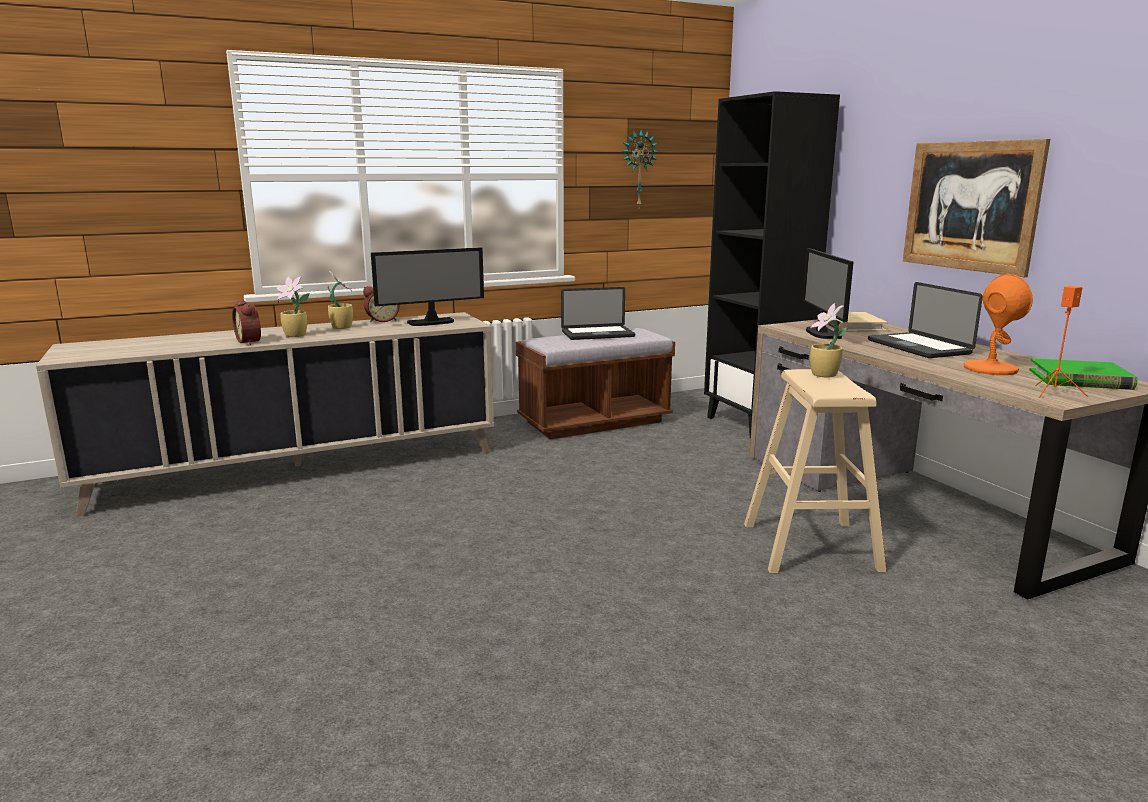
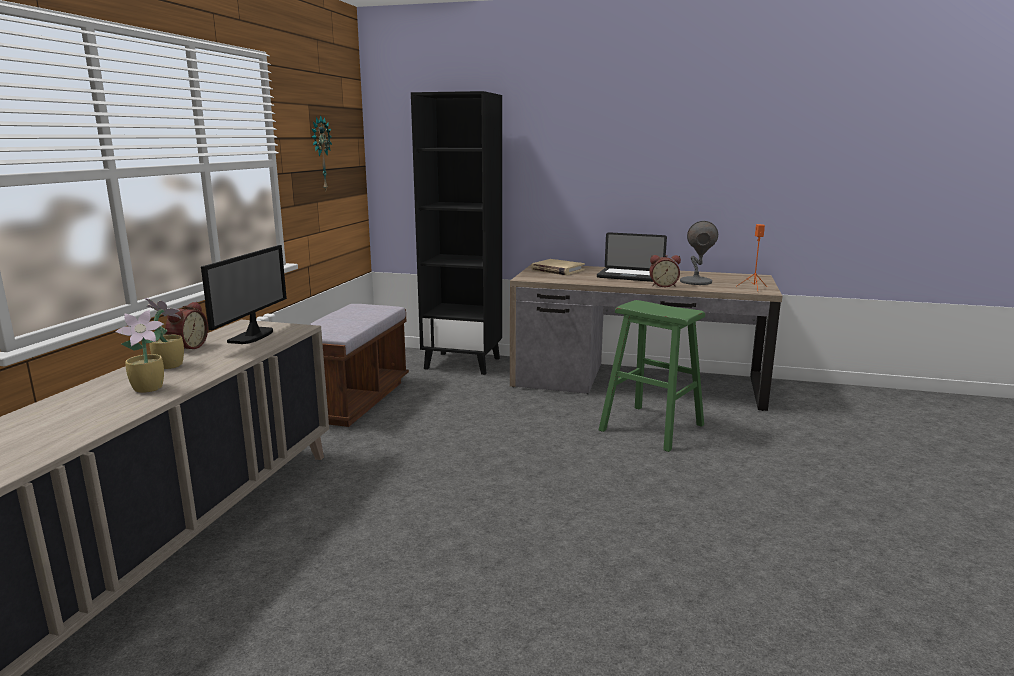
camera: 50 degrees left, 0 degrees up
(251, 341) = (117, 411): alarm clock -> alarm clock (663, 285)
(598, 334) = (345, 316): laptop -> none
(810, 546) = (651, 427): beige stool -> green stool
(821, 333) = (562, 278): monitor -> none
(824, 375) = (645, 304): potted plant -> none
(970, 206) = (625, 178): picture -> none
(990, 369) = (695, 281): orange table lamp -> grey table lamp
(1080, 379) = (737, 278): green book -> none

